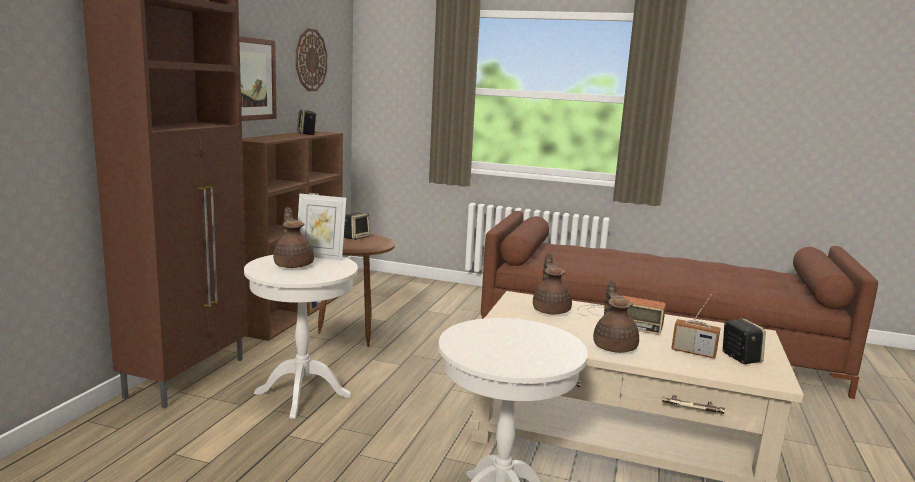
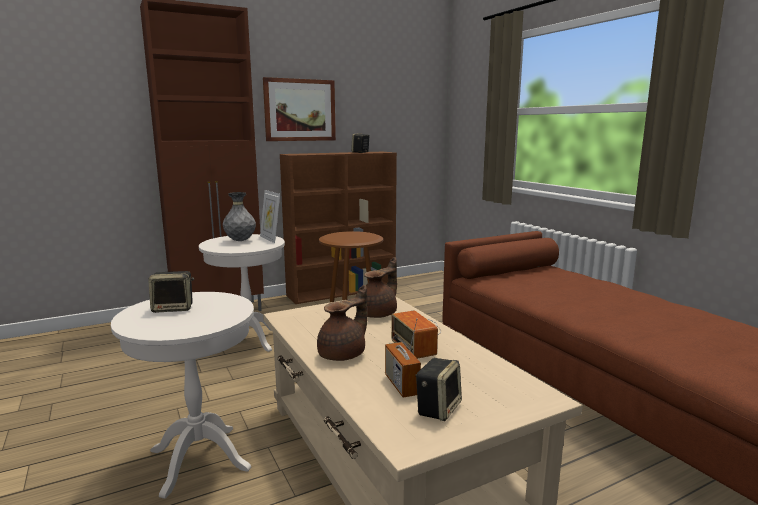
camera: 45 degrees right, 0 degrees up
(294, 264) = (240, 241): brown teapot -> grey vase
(310, 60) = (384, 94): wall clock -> none
(356, 237) = (357, 235): speaker -> speaker (174, 308)

